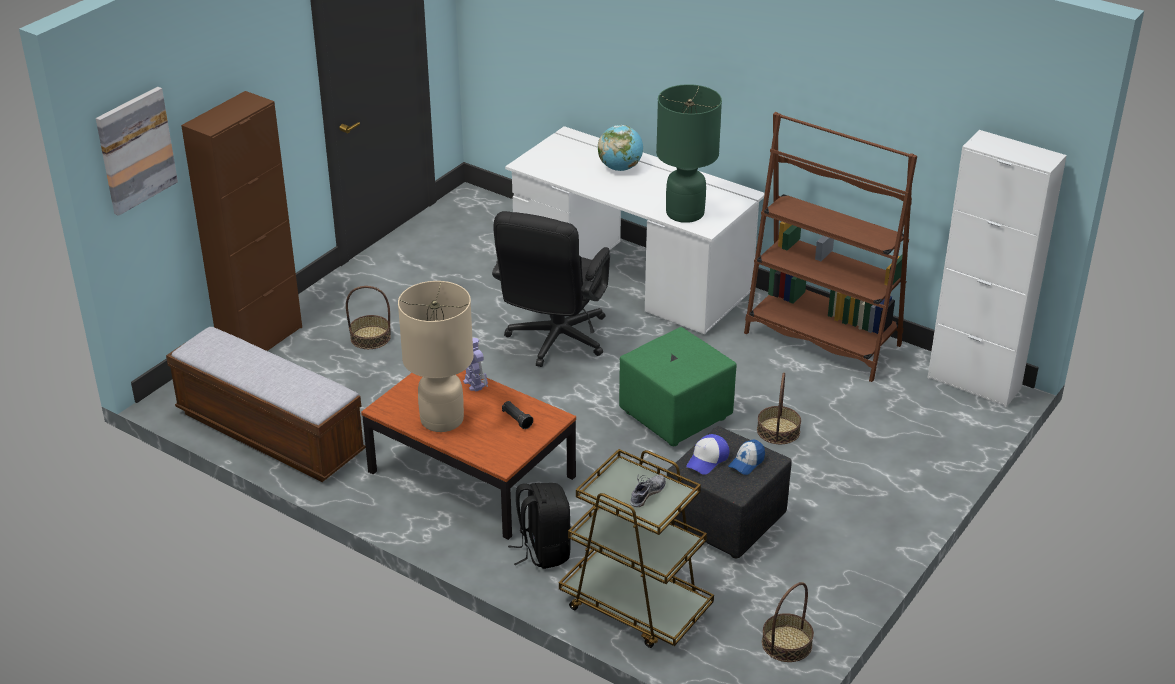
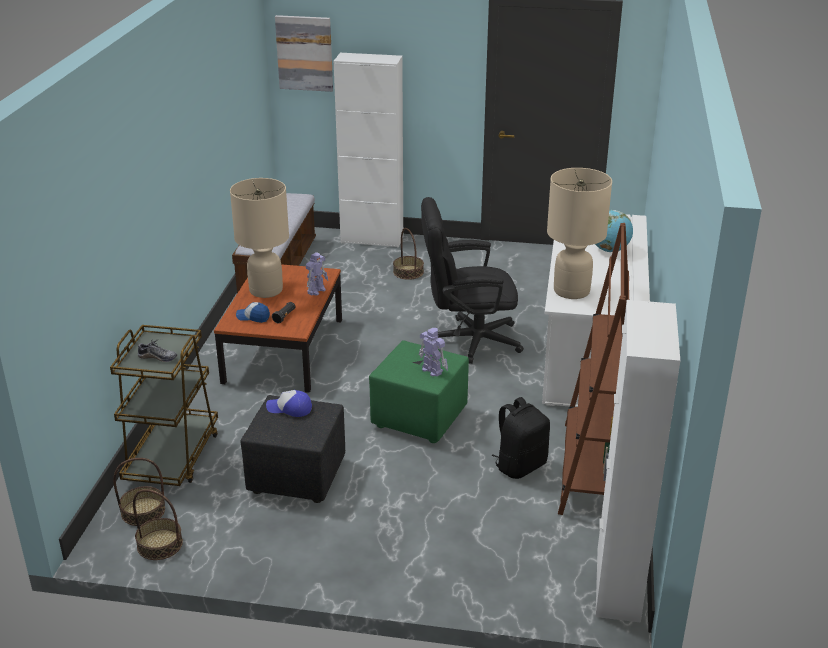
camera: 65 degrees right, 5 degrees down
(261, 340) = (372, 239): brown cabinet -> white cabinet
(543, 551) = (215, 401): black backpack -> black backpack (520, 465)
(685, 213) = (571, 291): green table lamp -> beige table lamp
(695, 353) = (431, 370): none -> toy robot
(746, 463) = (297, 428): cap -> cap (253, 317)
(778, 431) = (439, 476): basket -> basket (143, 511)

